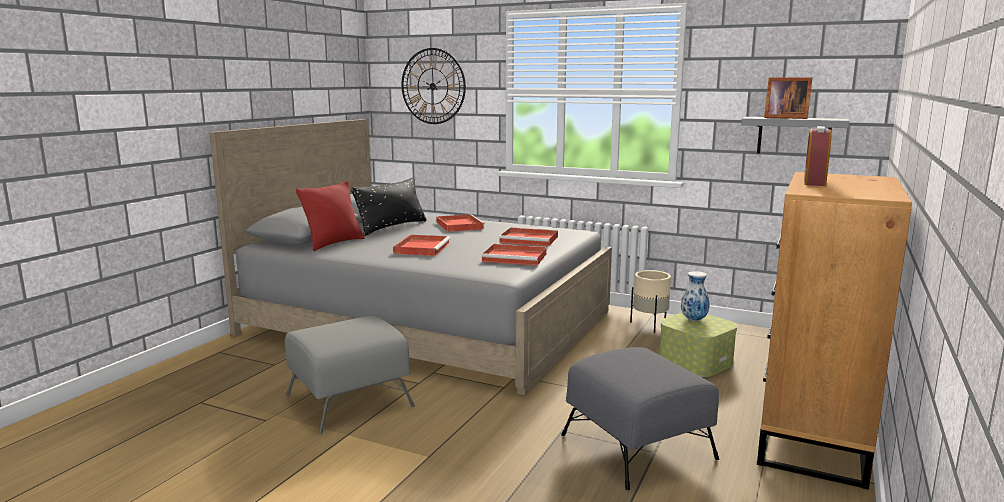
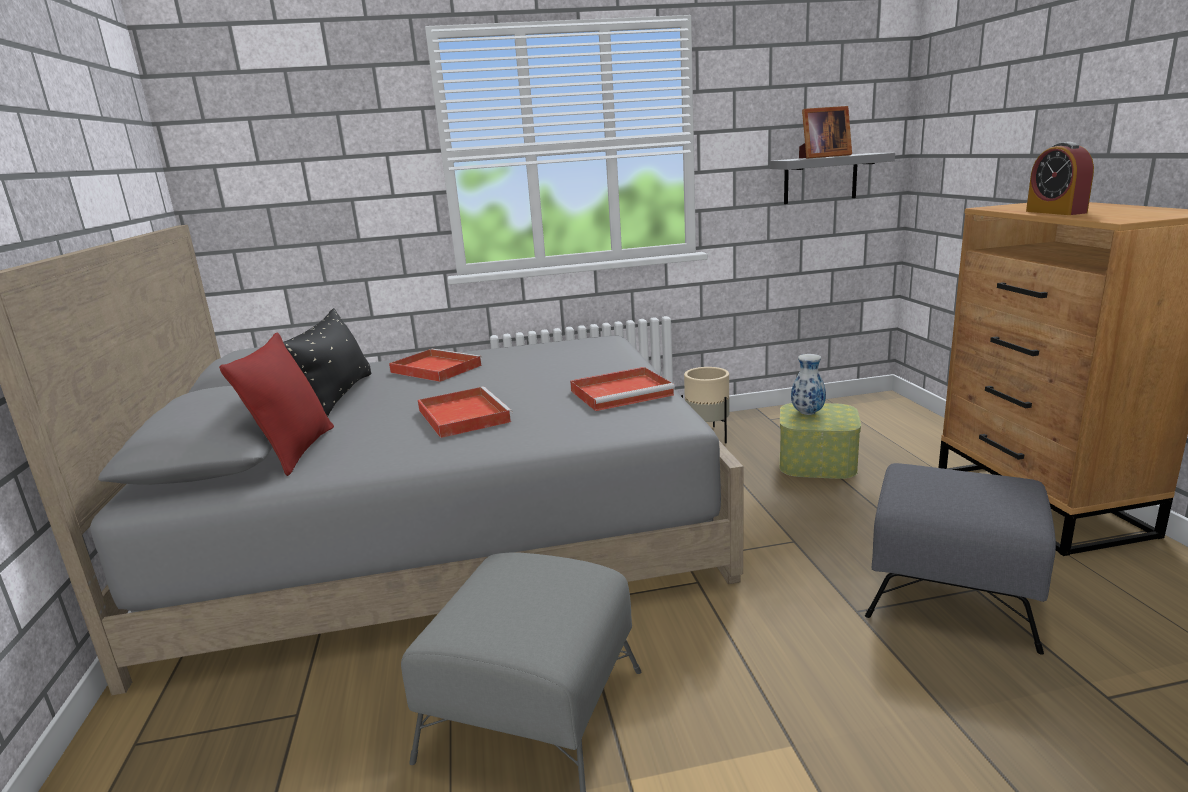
camera: 35 degrees left, 5 degrees up
(433, 86) = (305, 156): wall clock -> none
(530, 239) = (577, 364): red tray -> none

